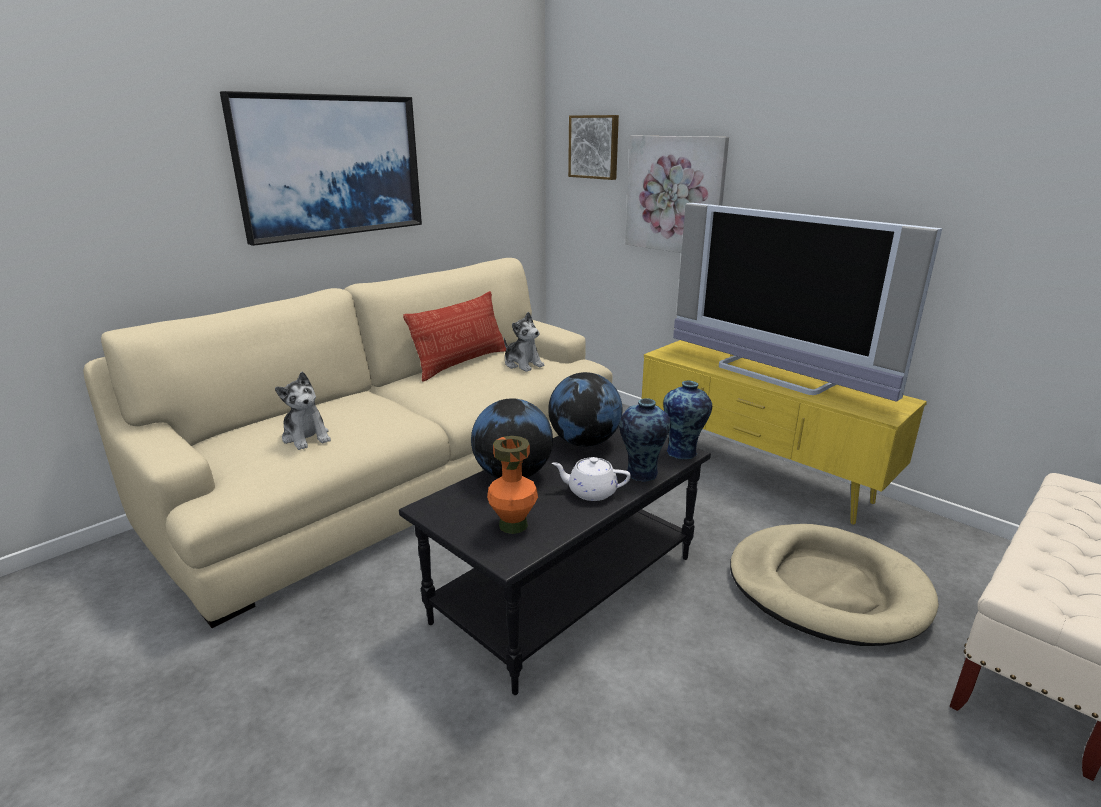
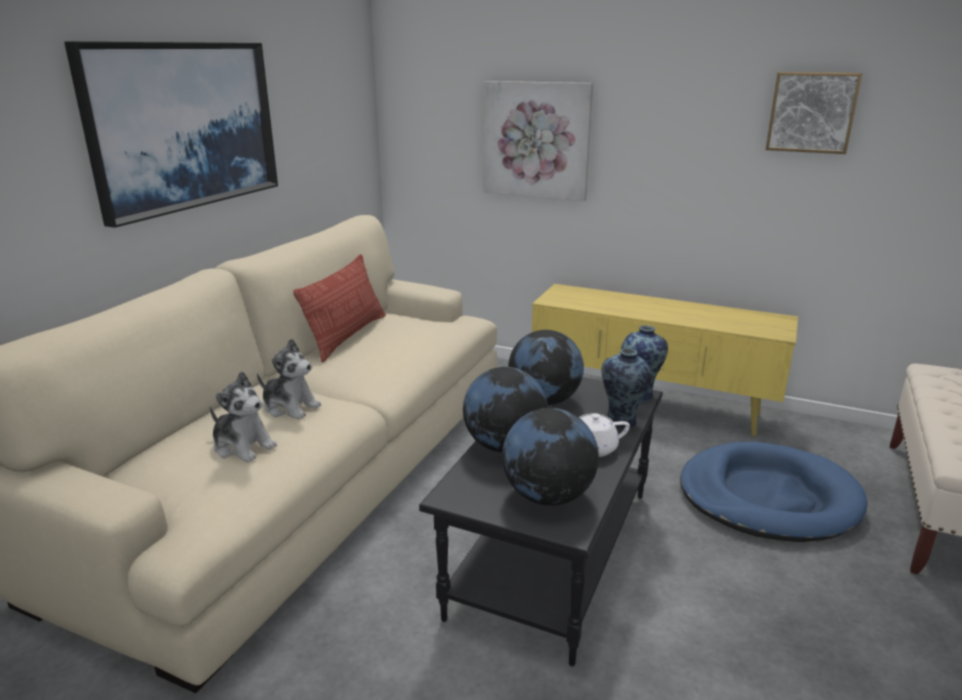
camera: 20 degrees left, 0 degrees up
(513, 525) = (548, 496): orange vase -> globe
(523, 364) = (414, 329): plush toy -> plush toy (290, 407)
(594, 147) = (439, 92): picture -> picture (812, 112)
(774, 375) = (664, 309): television -> none
(826, 588) = (768, 497): beige dog bed -> blue dog bed

